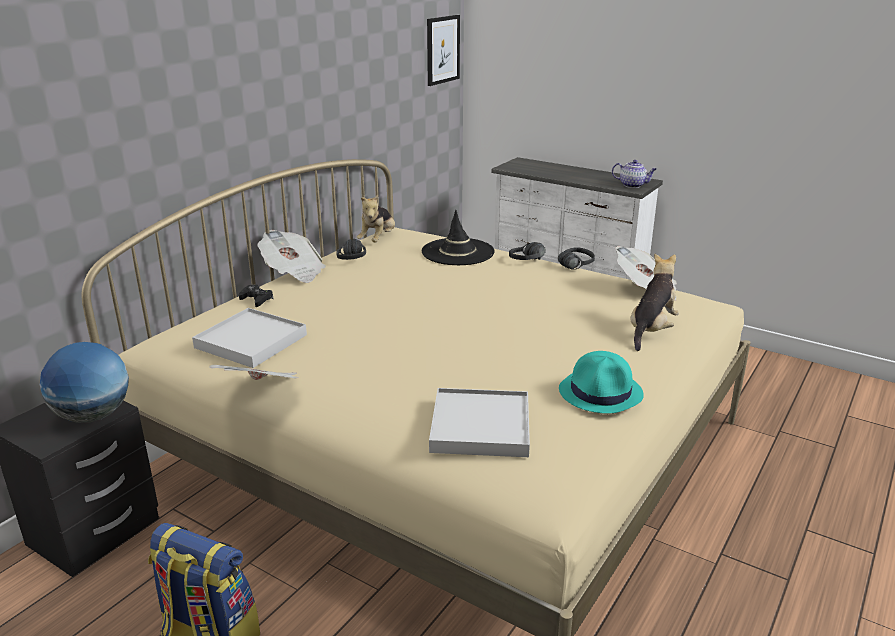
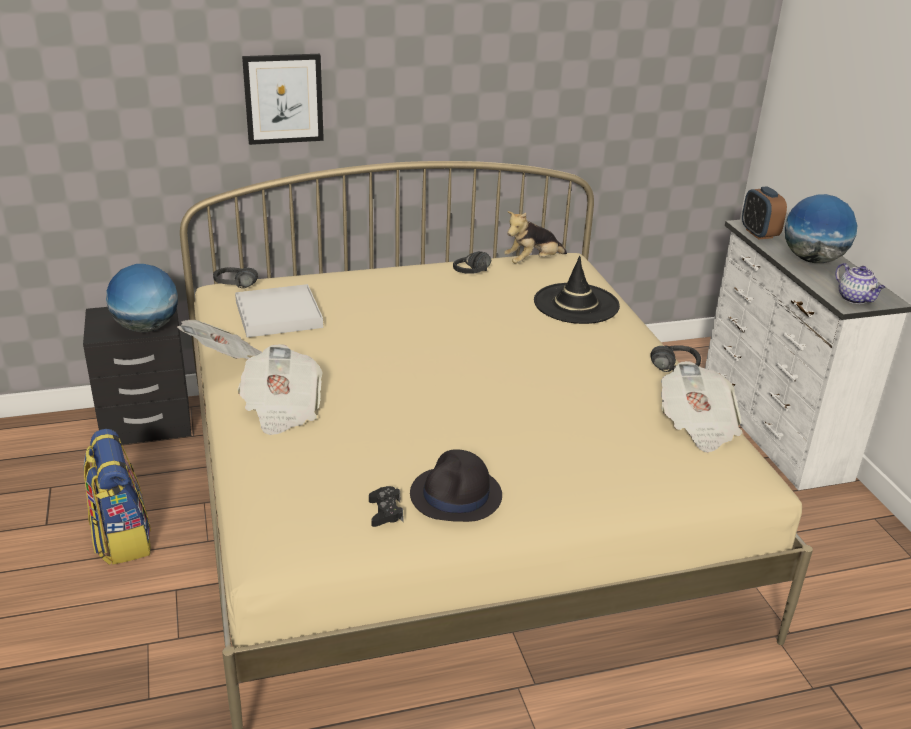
camera: 40 degrees right, 5 degrees up
(256, 299) = (339, 280): black game controller -> black game controller (385, 512)
(293, 272) = (404, 266): newspaper -> newspaper (281, 409)
(442, 50) = (724, 59): picture -> picture (283, 99)
(481, 426) = (315, 468): white tray -> none
(523, 169) = (759, 233): none -> alarm clock
(531, 262) = (634, 344): black headphones -> black headphones (234, 287)
(576, 174) = (813, 260): none -> globe
(601, 393) = (456, 496): turquoise hat -> black hat
(651, 330) = (618, 468): plush toy -> none

